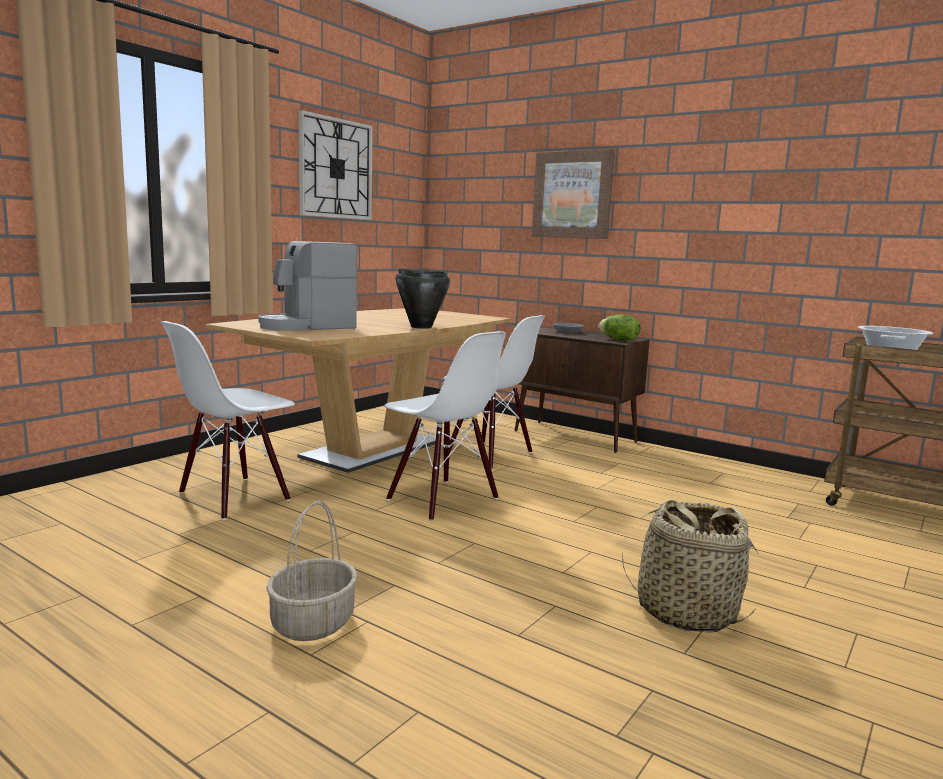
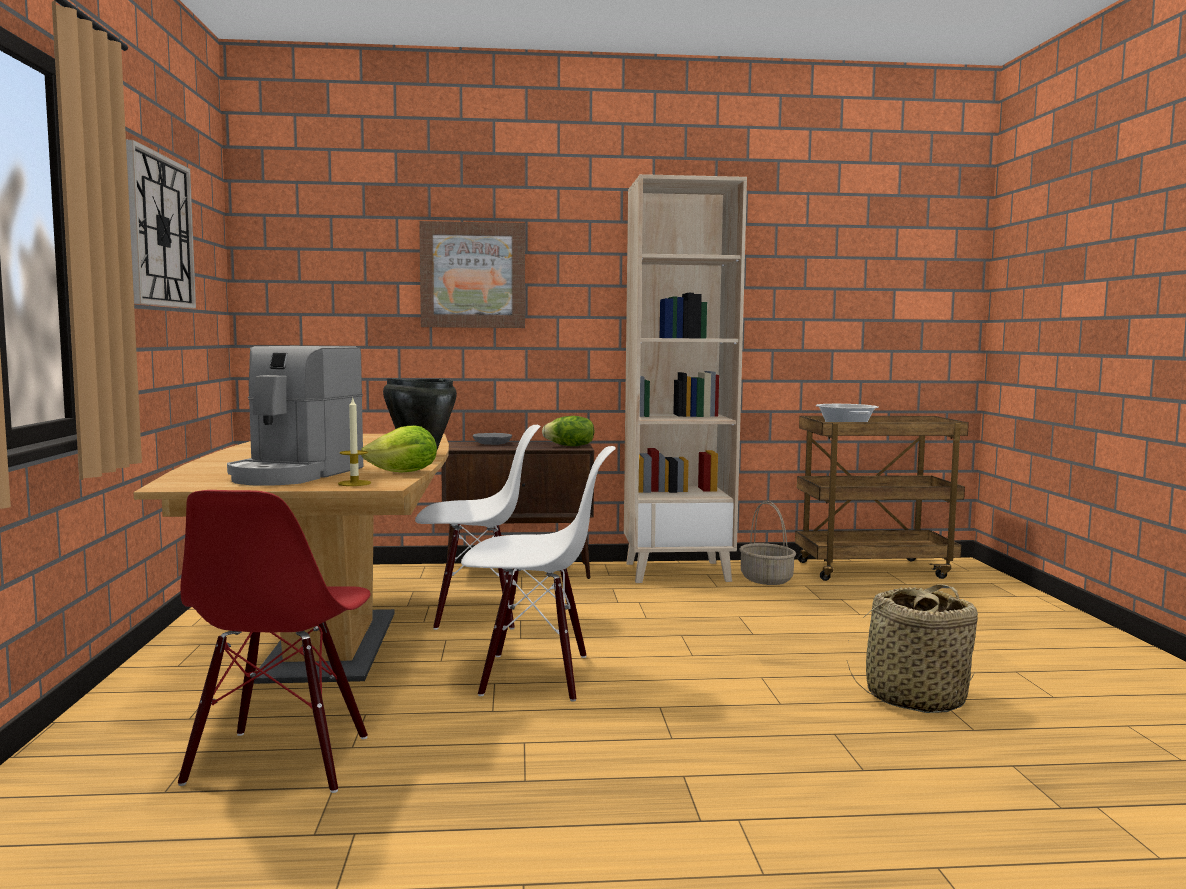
camera: 40 degrees left, 5 degrees down
(234, 497) = (280, 761): white chair -> red chair
(308, 334) = (354, 483): none -> candle
(313, 623) = (700, 847): basket -> basket (767, 579)
(360, 333) = (404, 473): none -> lettuce
(700, 465) = (678, 571): none -> beige bookcase

